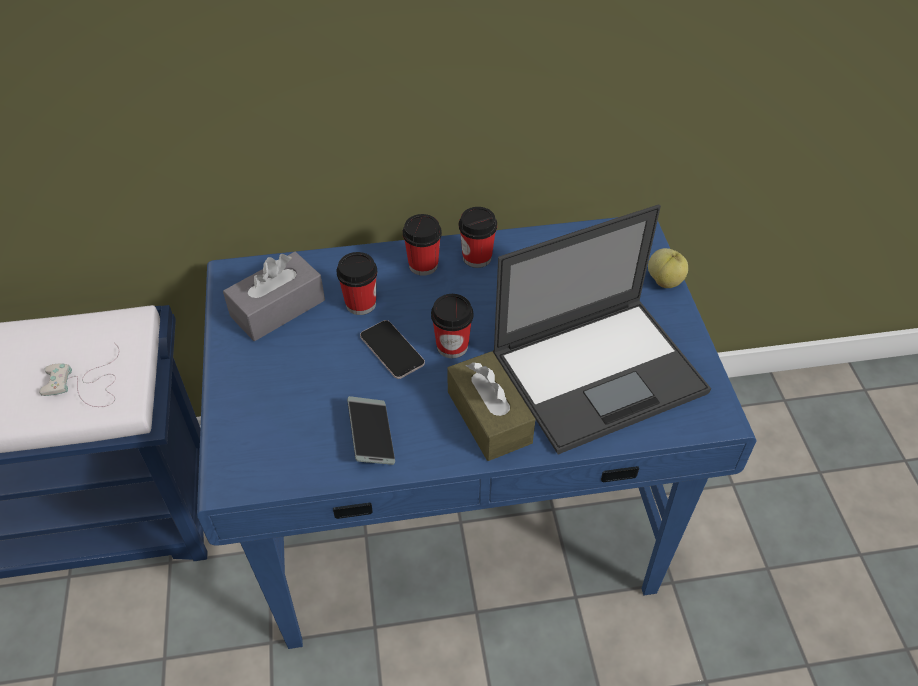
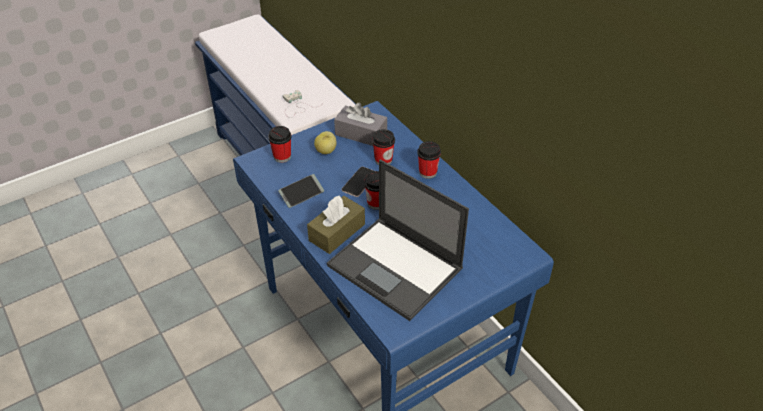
camera: 65 degrees right, 5 degrees down
(477, 257) = (449, 191): cup -> cup (282, 157)
(665, 281) = (491, 278): apple -> apple (326, 151)

